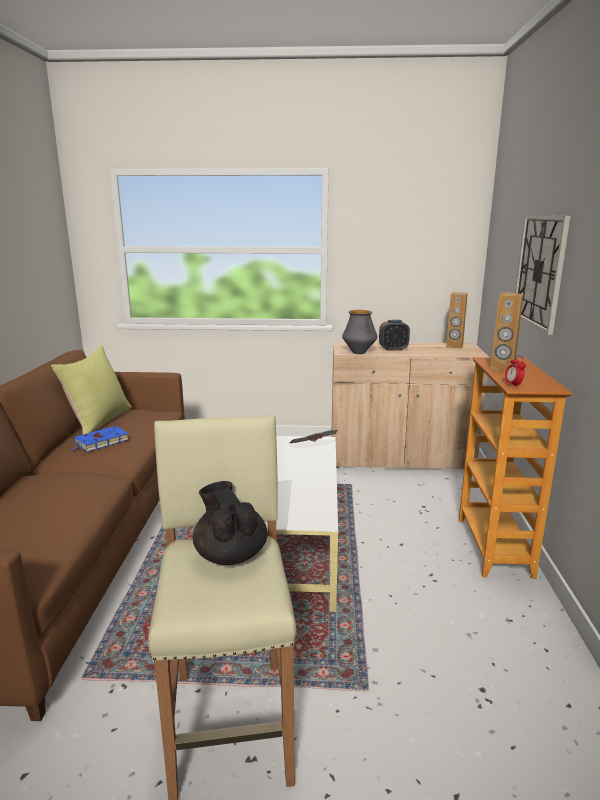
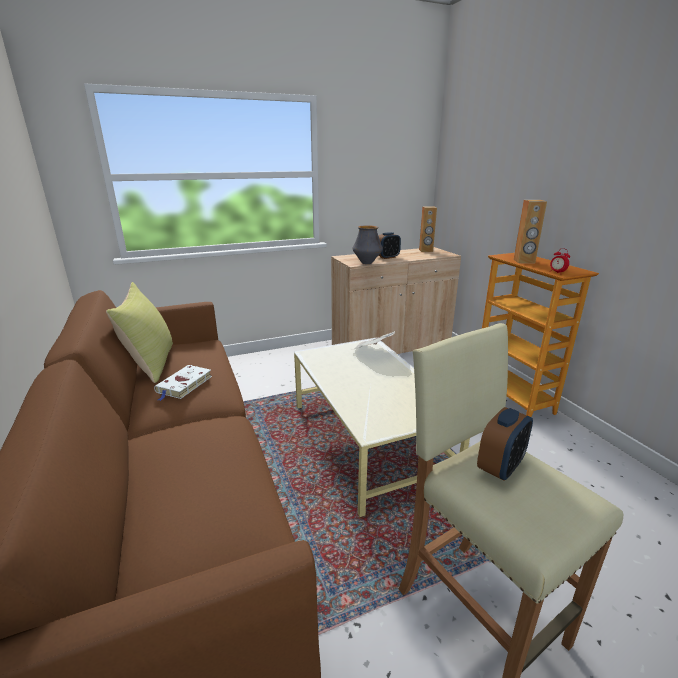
camera: 25 degrees left, 5 degrees up
(100, 442) = (184, 385): blue book -> white book
(230, 554) = (500, 467): black teapot -> alarm clock
(540, 271) = (529, 182): wall clock -> none

